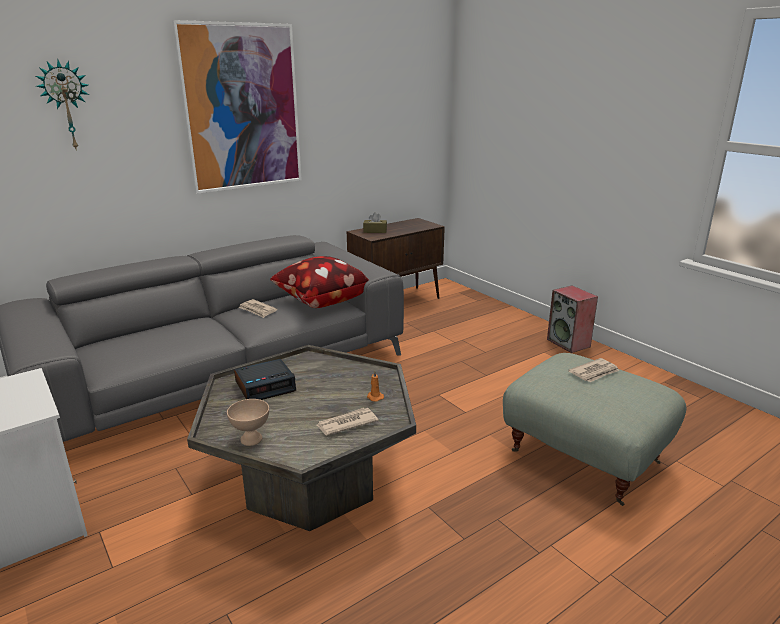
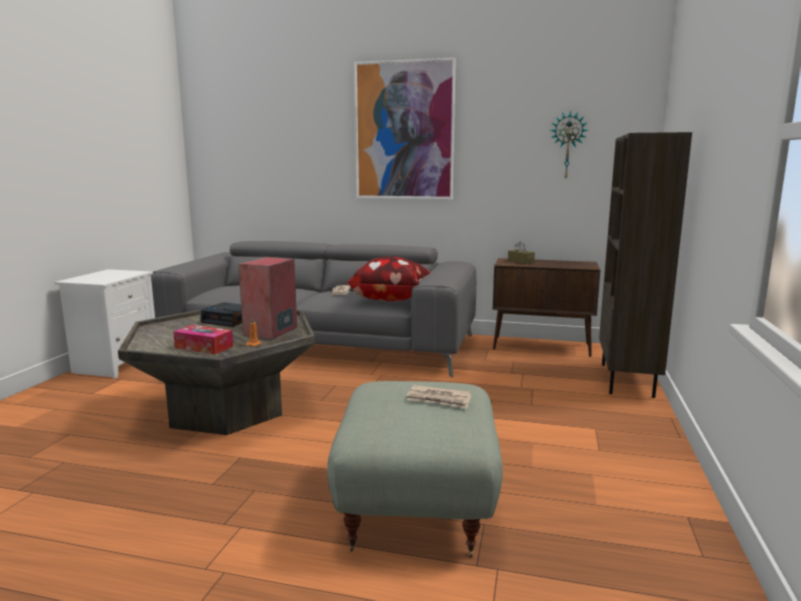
camera: 50 degrees right, 10 degrees down
(66, 105) = (279, 125): wall clock -> wall clock (568, 145)
(250, 439) = (155, 334): beige bowl -> none
(346, 423) = (204, 347): newspaper -> tissue box
(491, 309) = (628, 380): none -> brown bookcase
(569, 343) = (647, 435): speaker -> speaker (271, 331)

